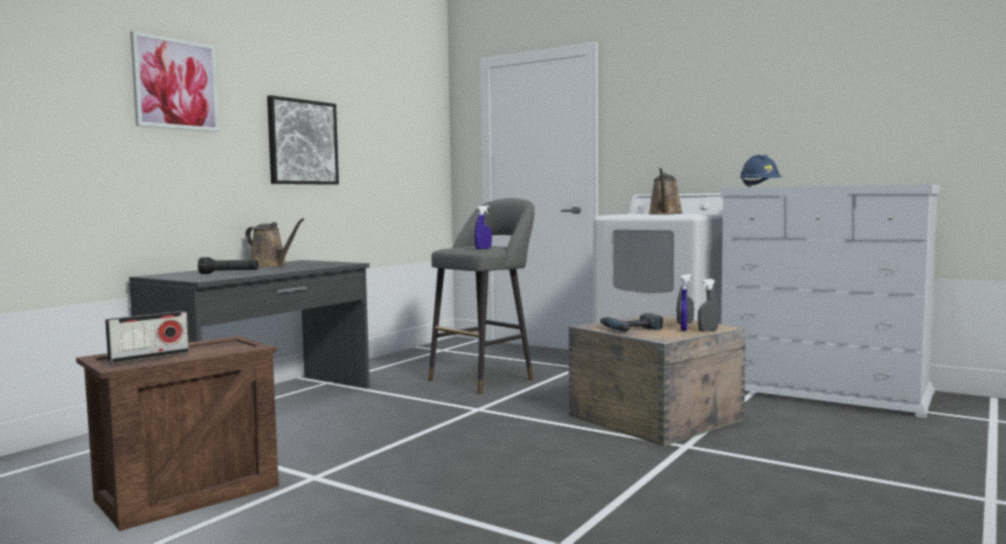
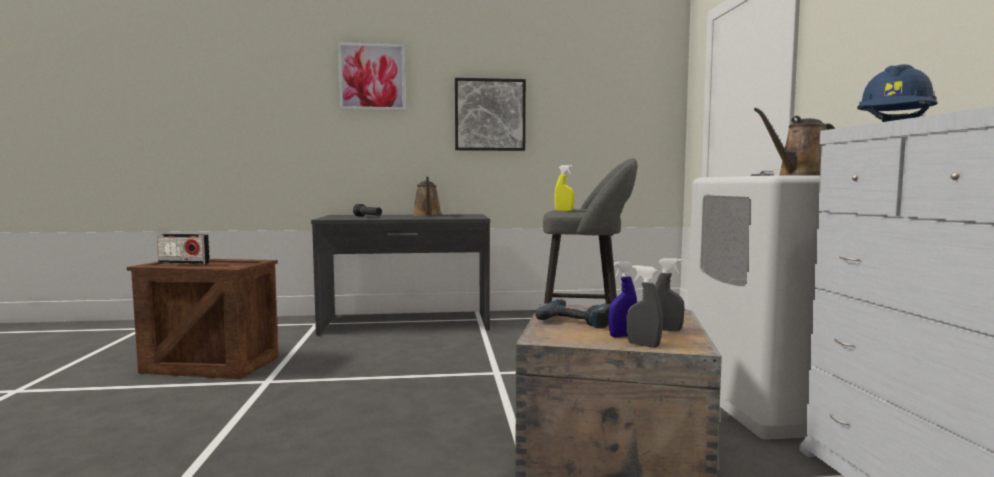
camera: 50 degrees right, 0 degrees up
(483, 248) = (564, 211): blue spray bottle -> yellow spray bottle

